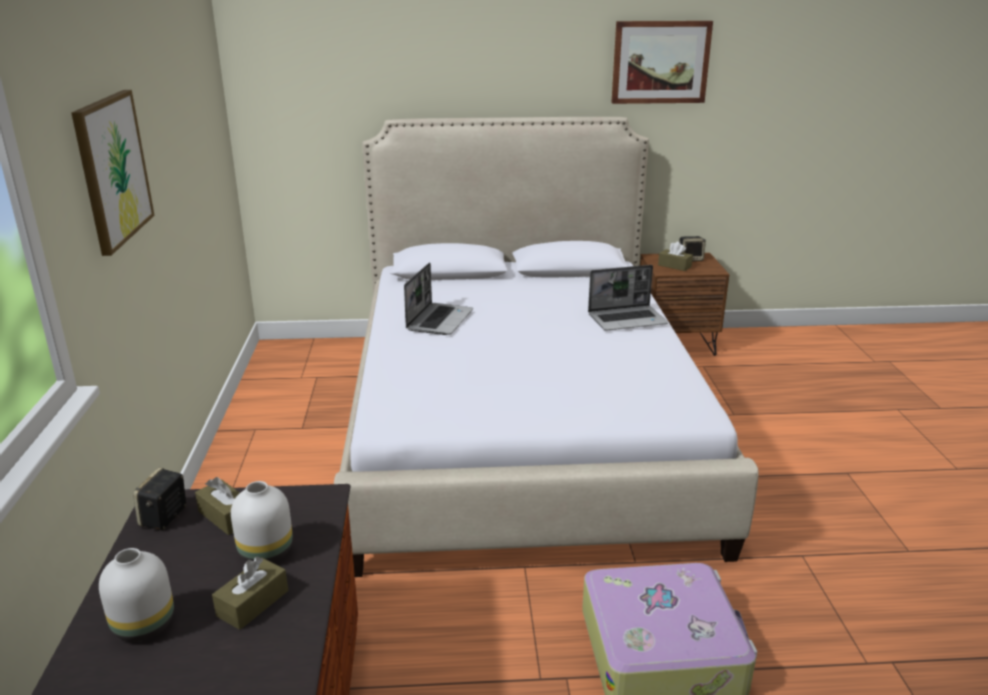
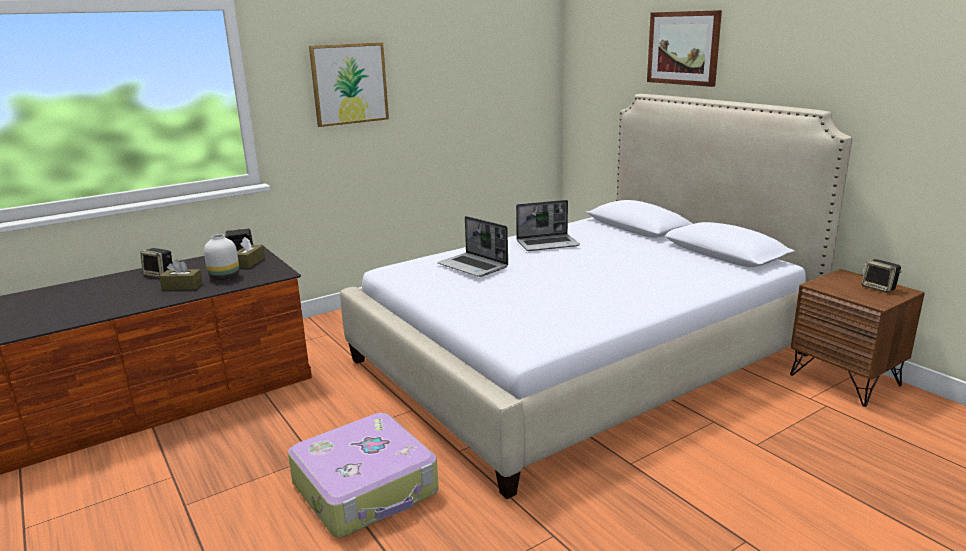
camera: 60 degrees right, 5 degrees down
(145, 624) = (160, 274): white vase -> speaker
(627, 319) = (659, 291): laptop -> laptop (474, 266)
(660, 62) = (886, 54): picture -> picture (683, 48)
(674, 266) = (843, 286): brown tissue box -> none

